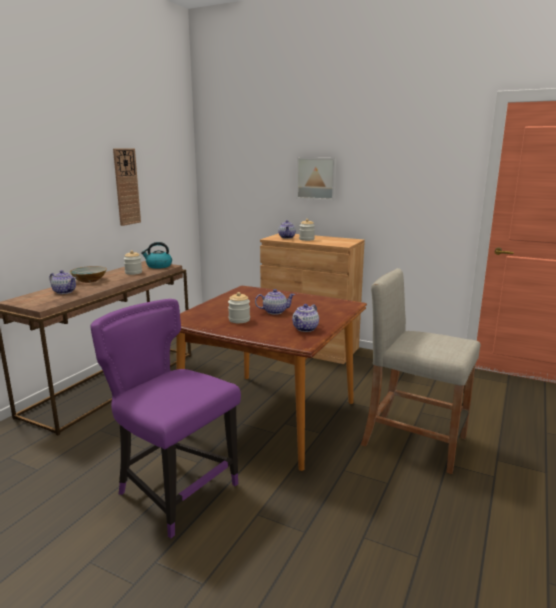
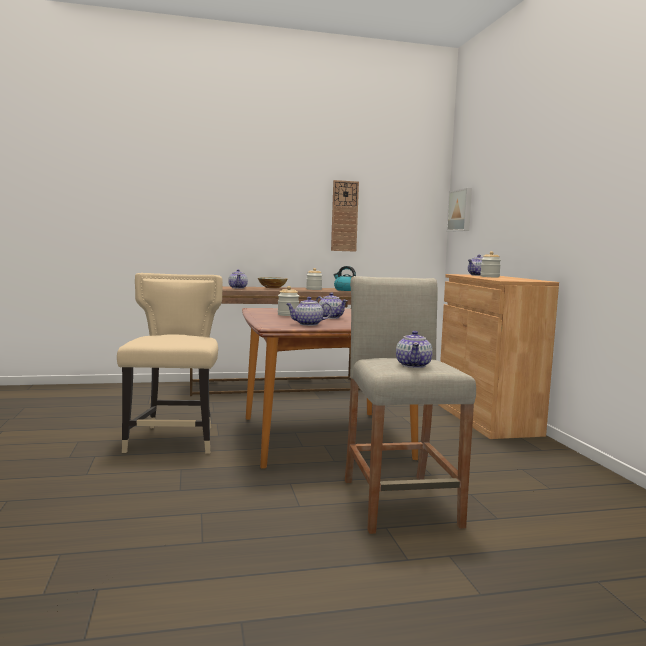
camera: 50 degrees right, 10 degrees down
(174, 490) = (174, 439): purple chair -> beige chair
(317, 178) = (526, 206): picture -> picture (461, 210)
(449, 345) = (413, 365): none -> teapot

